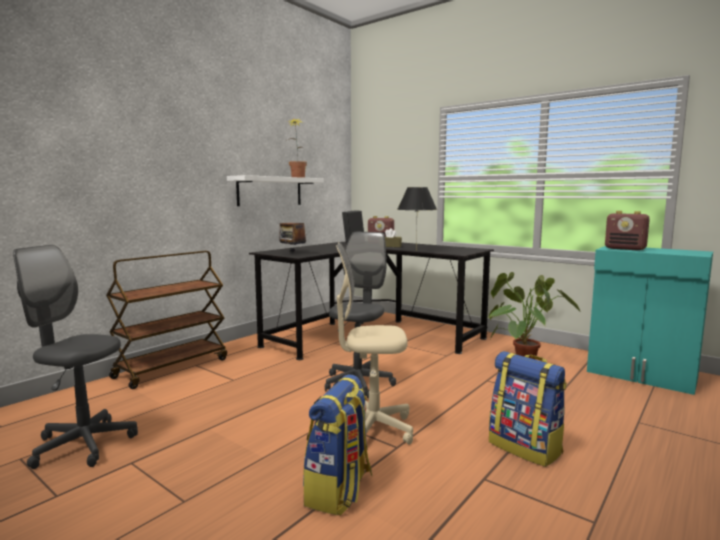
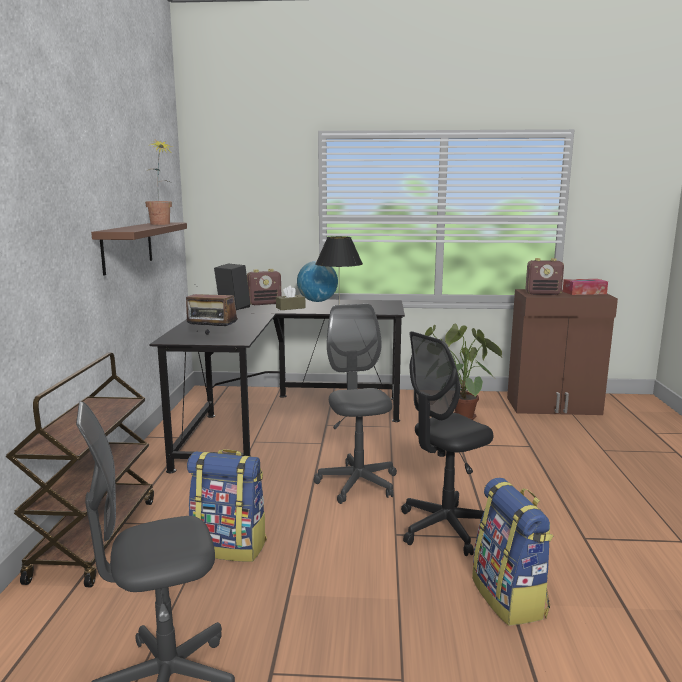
camera: 35 degrees left, 5 degrees up
(270, 191) = (127, 247): white shelf -> brown shelf
(371, 429) = (445, 528): beige office chair -> black office chair
(422, 245) = (317, 301): none -> globe
(526, 448) = (572, 499): backpack -> backpack (230, 546)
(641, 375) = (554, 406): turquoise cabinet -> brown cabinet
(681, 251) = (584, 292): none -> tissue box

